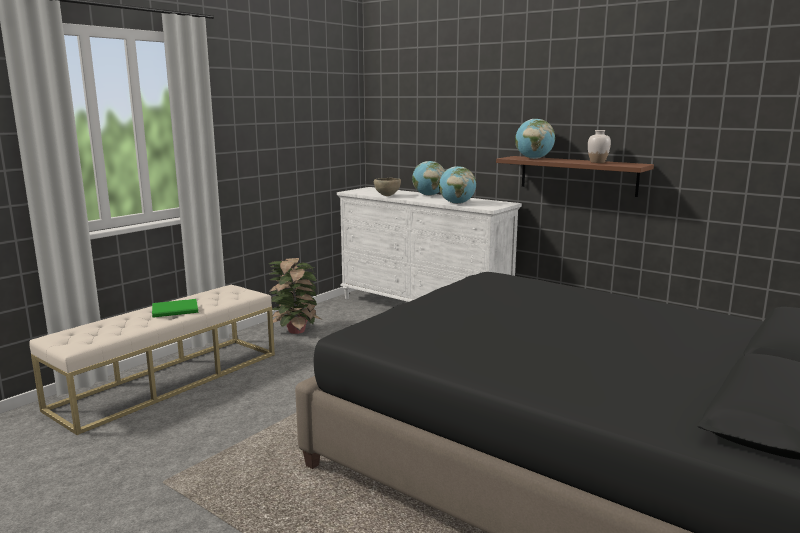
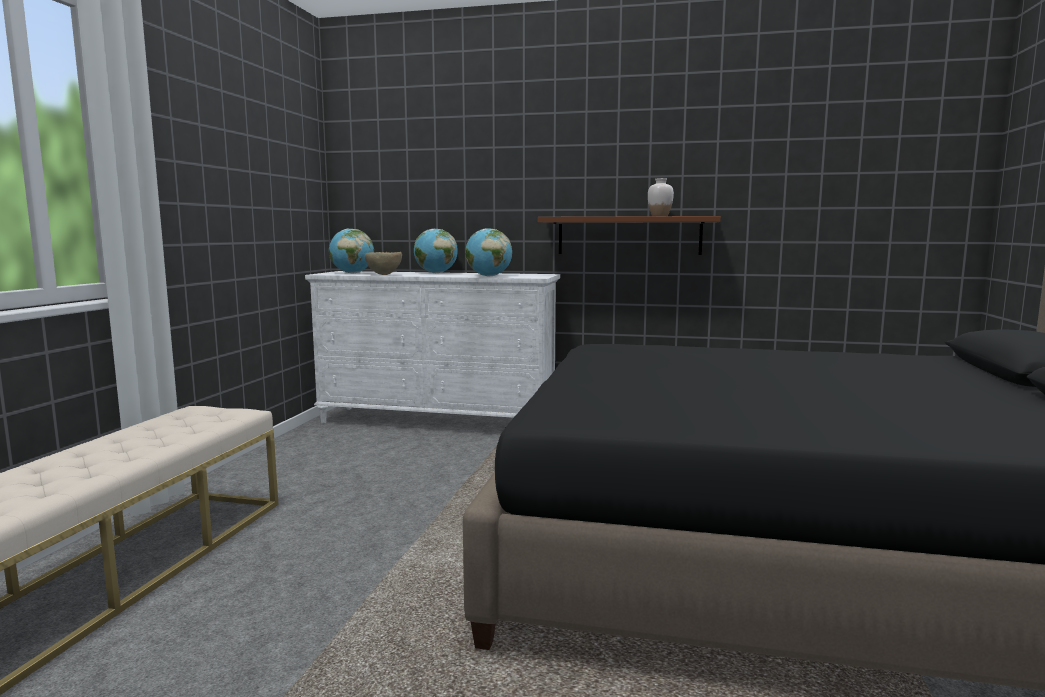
camera: 25 degrees left, 5 degrees down
(176, 310) = (130, 446): green book -> none
(296, 330) = (283, 468): potted plant -> none
(533, 158) = (580, 216): globe -> globe (352, 273)

